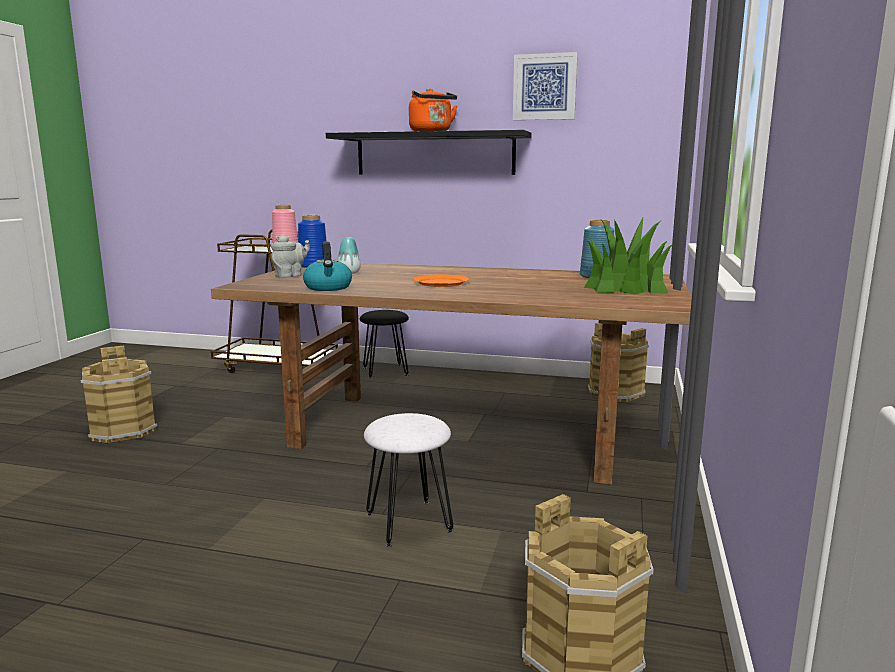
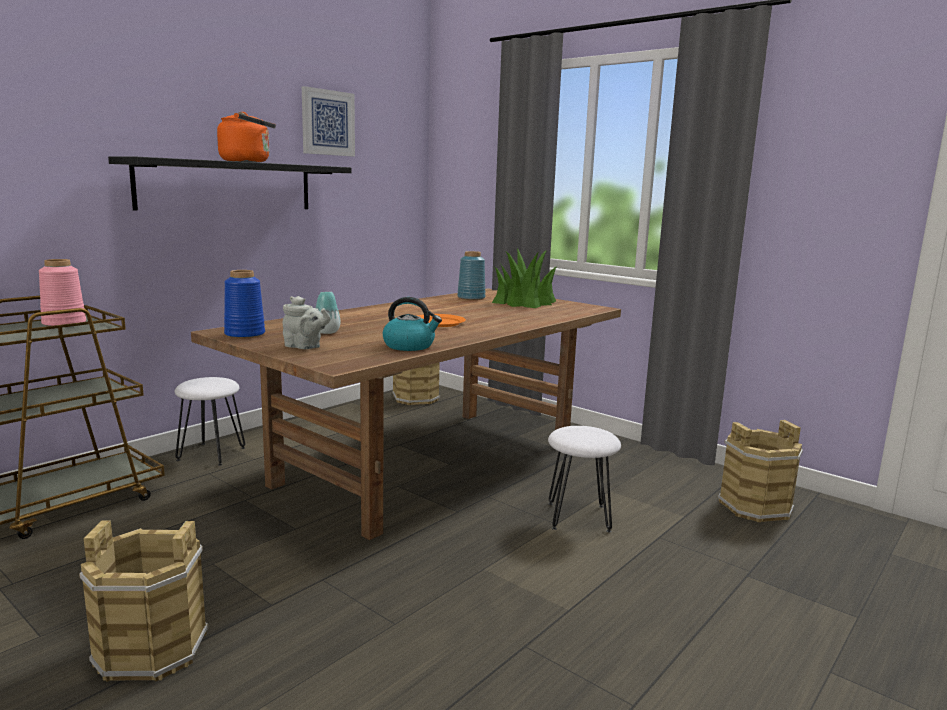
camera: 65 degrees left, 0 degrees up
(290, 276) = (305, 347): grey teapot -> grey teapot turned 135 degrees clockwise
(386, 371) = (211, 453): black stool -> white stool

